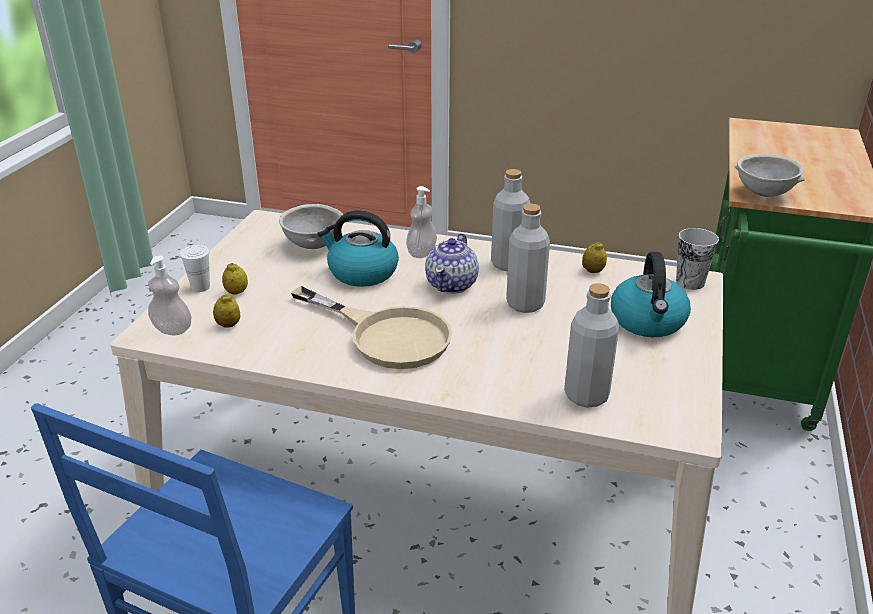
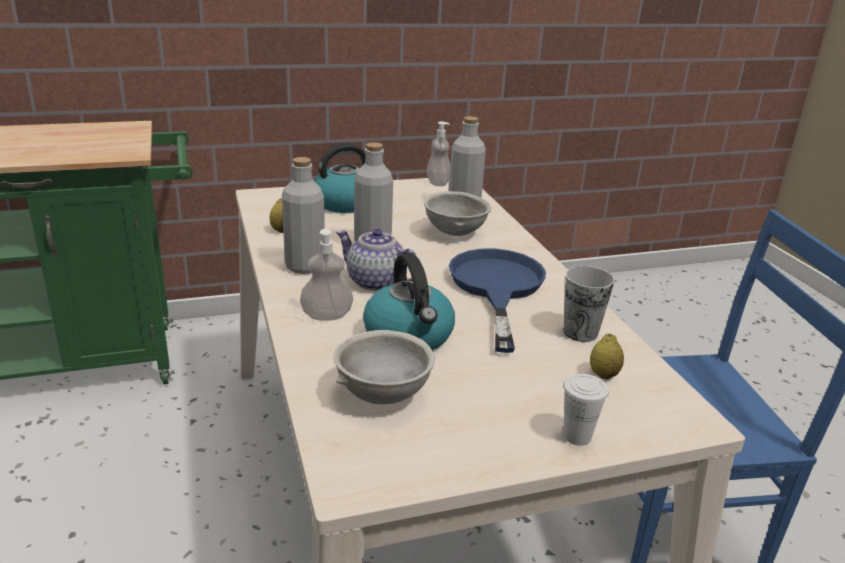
camera: 125 degrees left, 5 degrees down
(172, 329) = (663, 407): soap dispenser -> soap dispenser (438, 183)
(236, 292) = (549, 401): lemon -> none
(386, 335) = (496, 288): beige frying pan -> blue frying pan
(452, 284) = (376, 282): teapot -> teapot turned 135 degrees counterclockwise
(690, 282) = (265, 197): cup -> cup (580, 332)
(764, 194) = (126, 150): grey bowl -> grey bowl (456, 233)

